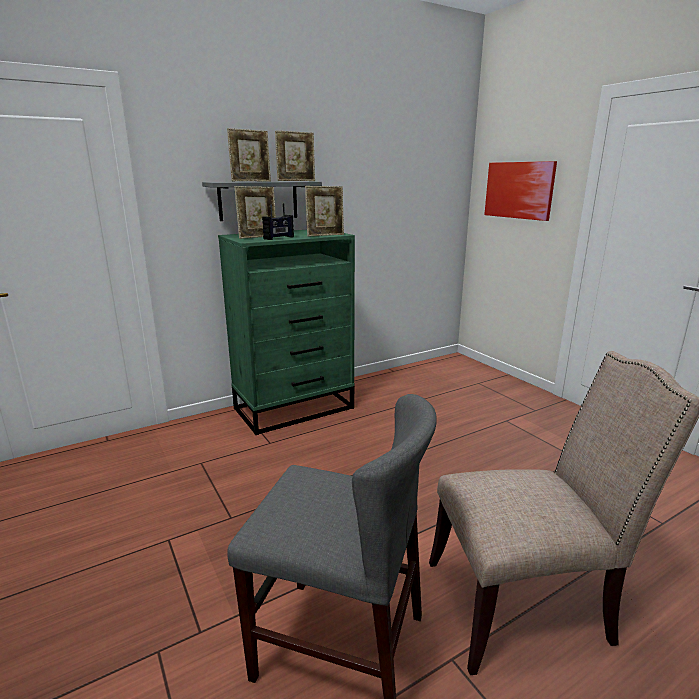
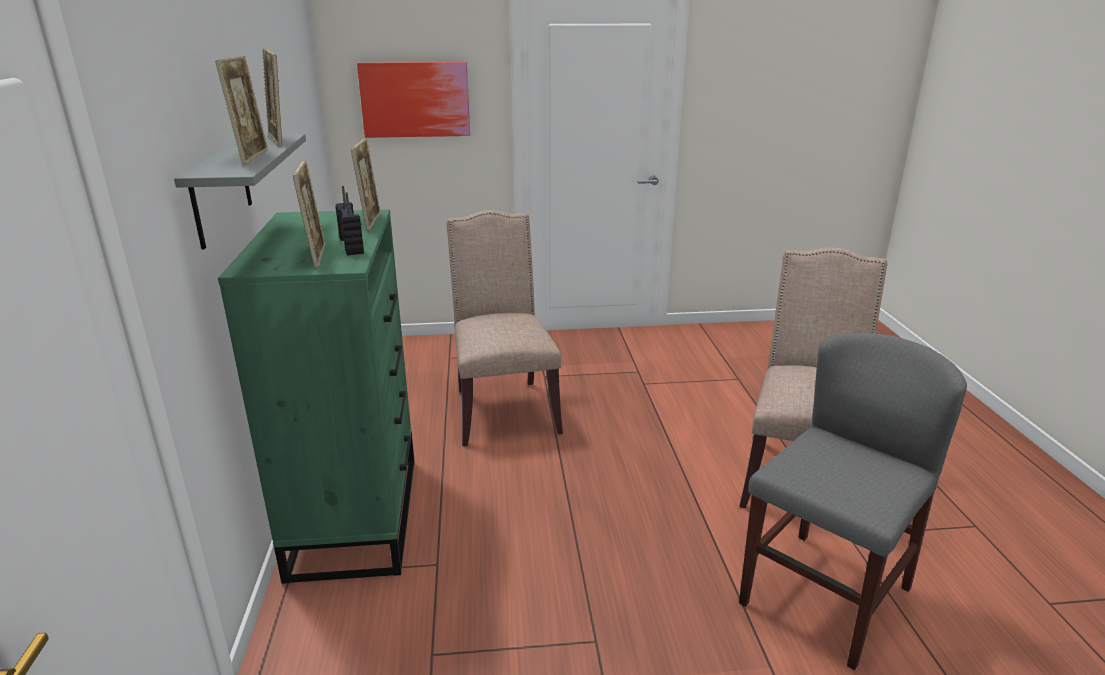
camera: 65 degrees left, 5 degrees up
(296, 181) = (278, 140): picture frame -> picture frame turned 150 degrees clockwise
(443, 417) = (503, 408): none -> beige chair

